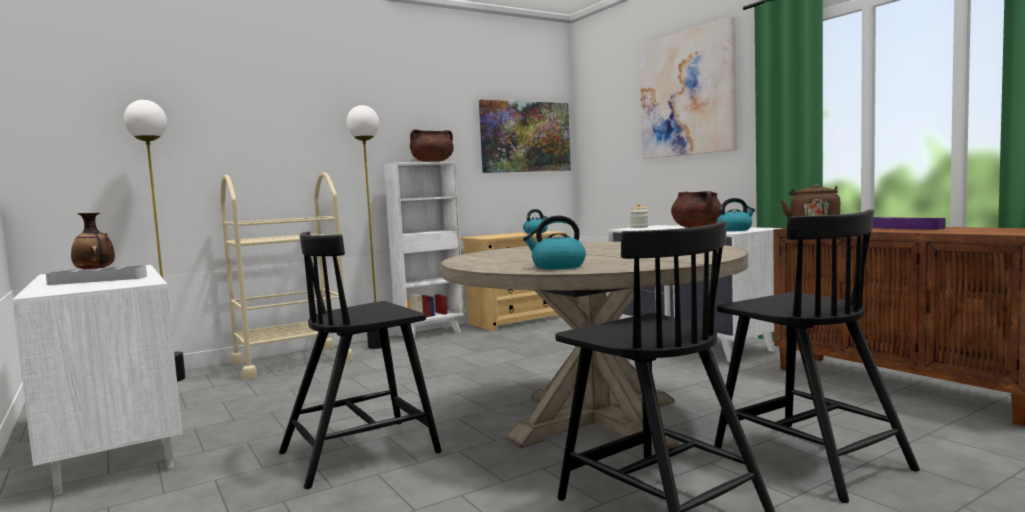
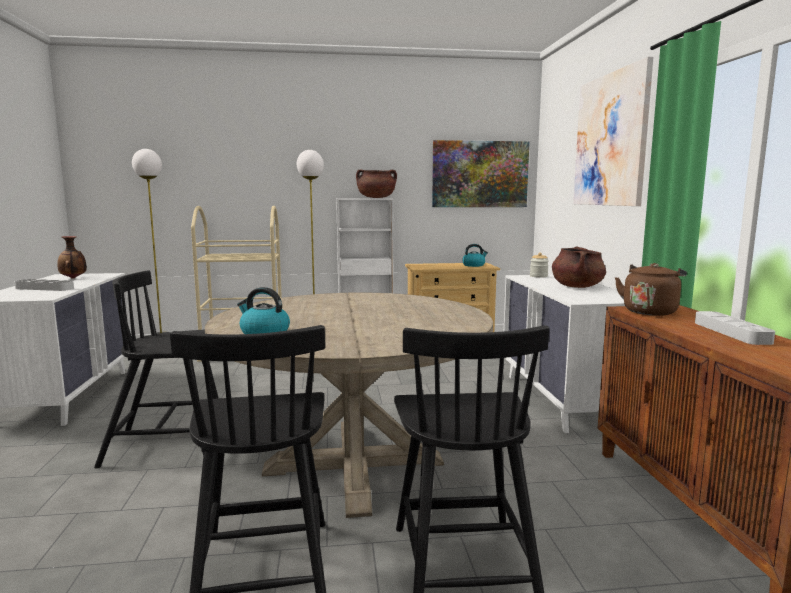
camera: 25 degrees right, 5 degrees up
(735, 230) = (596, 297): kettle -> none
(902, 228) = (731, 332): purple tray -> grey tray

